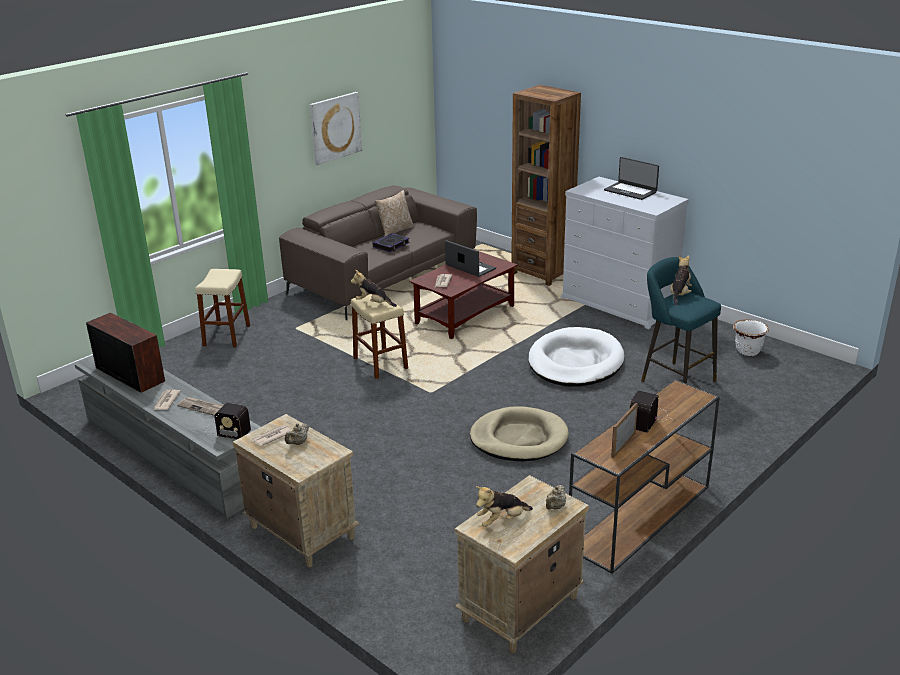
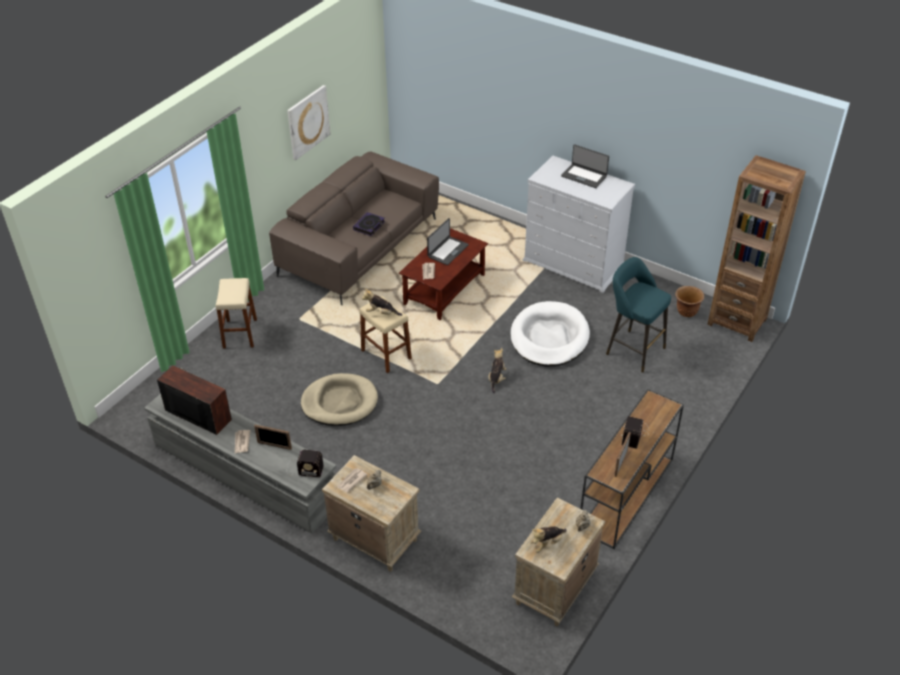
camera: 10 degrees left, 15 degrees up
(202, 407) = (274, 446): newspaper -> picture frame
(395, 231) = (367, 206): pillow -> none
(470, 267) = (447, 251): laptop -> laptop turned 90 degrees clockwise
(519, 438) = (520, 426): beige dog bed -> beige dog bed (339, 402)
(542, 273) = (500, 230): brown bookcase -> brown bookcase (737, 321)
(679, 294) = (637, 288): plush toy -> plush toy (496, 379)
(747, 351) = (686, 312): white planter -> brown planter

